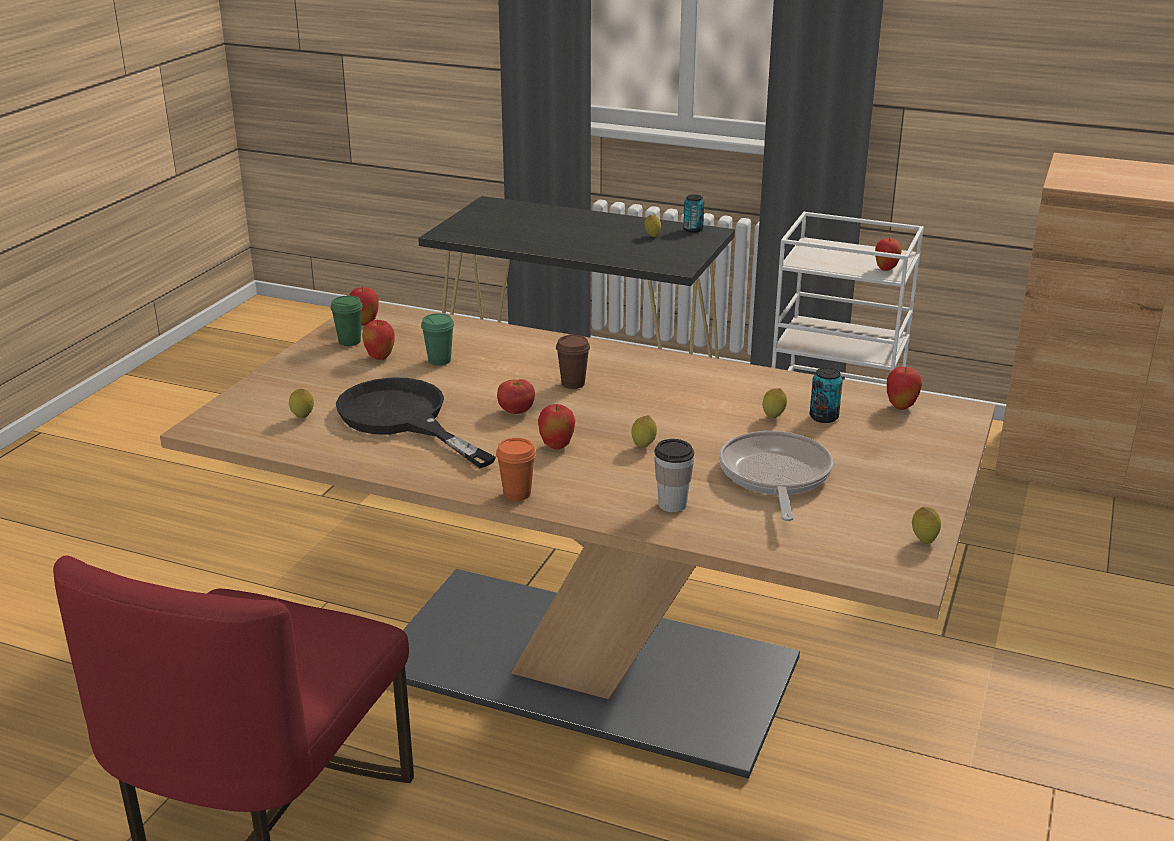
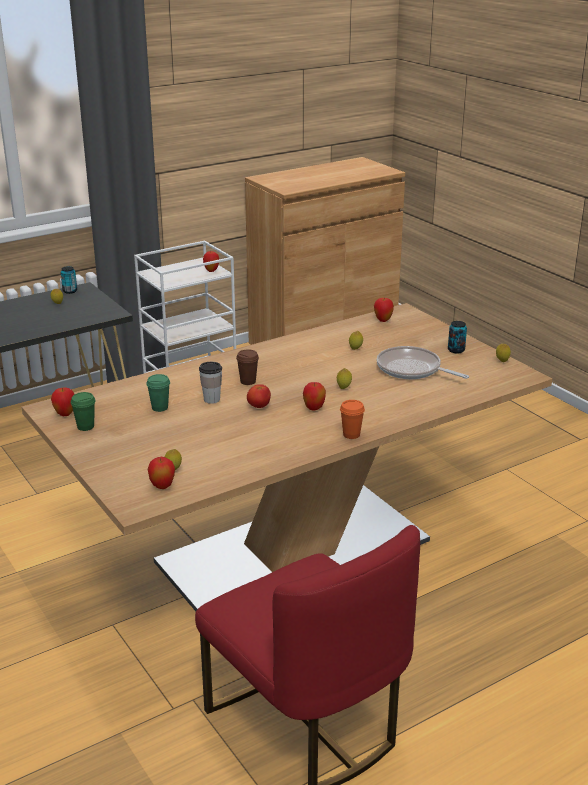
camera: 55 degrees left, 0 degrees up
(380, 358) = (126, 424): apple -> apple (162, 487)
(403, 419) = (221, 440): black frying pan -> none
(672, 504) = (409, 401): cup -> cup (211, 399)
(824, 417) = (370, 339): can -> can (456, 350)

